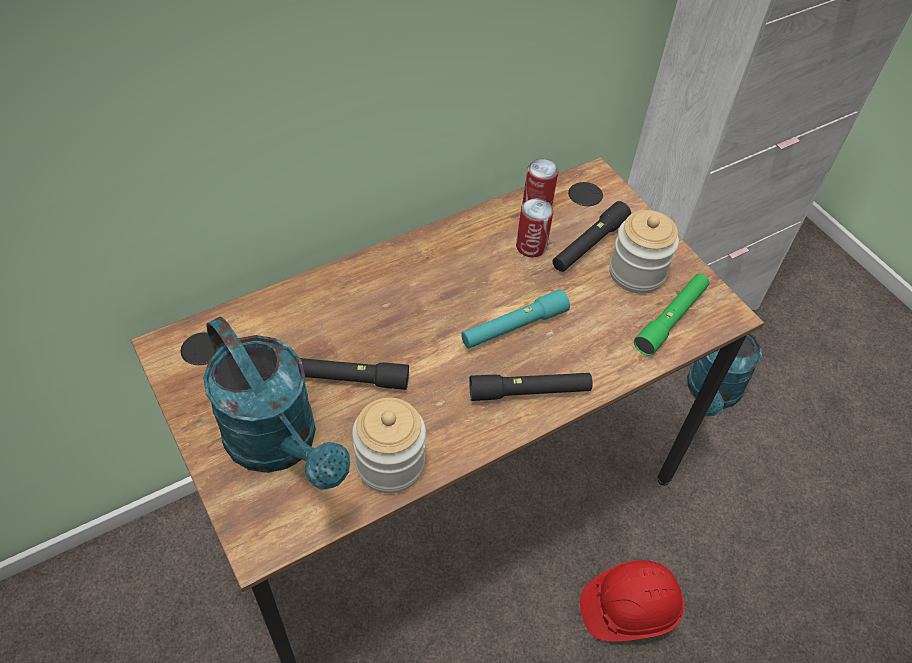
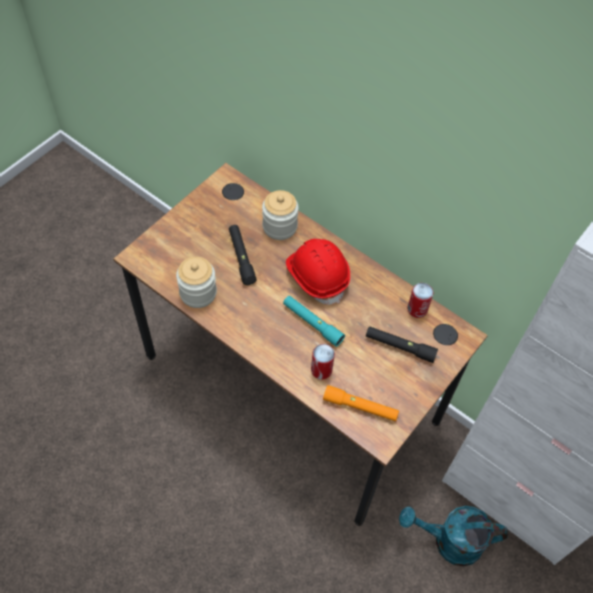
camera: 70 degrees right, 5 degrees up
(280, 444) = (190, 244): turquoise watering can -> none
(529, 391) = (270, 343): black flashlight -> none
(531, 246) = (380, 315): can -> can (321, 370)
(629, 607) = (257, 519): red hard hat -> red hard hat (317, 276)
(636, 273) = (389, 379): jar -> jar (279, 226)
(671, 319) = (360, 407): green flashlight -> orange flashlight

